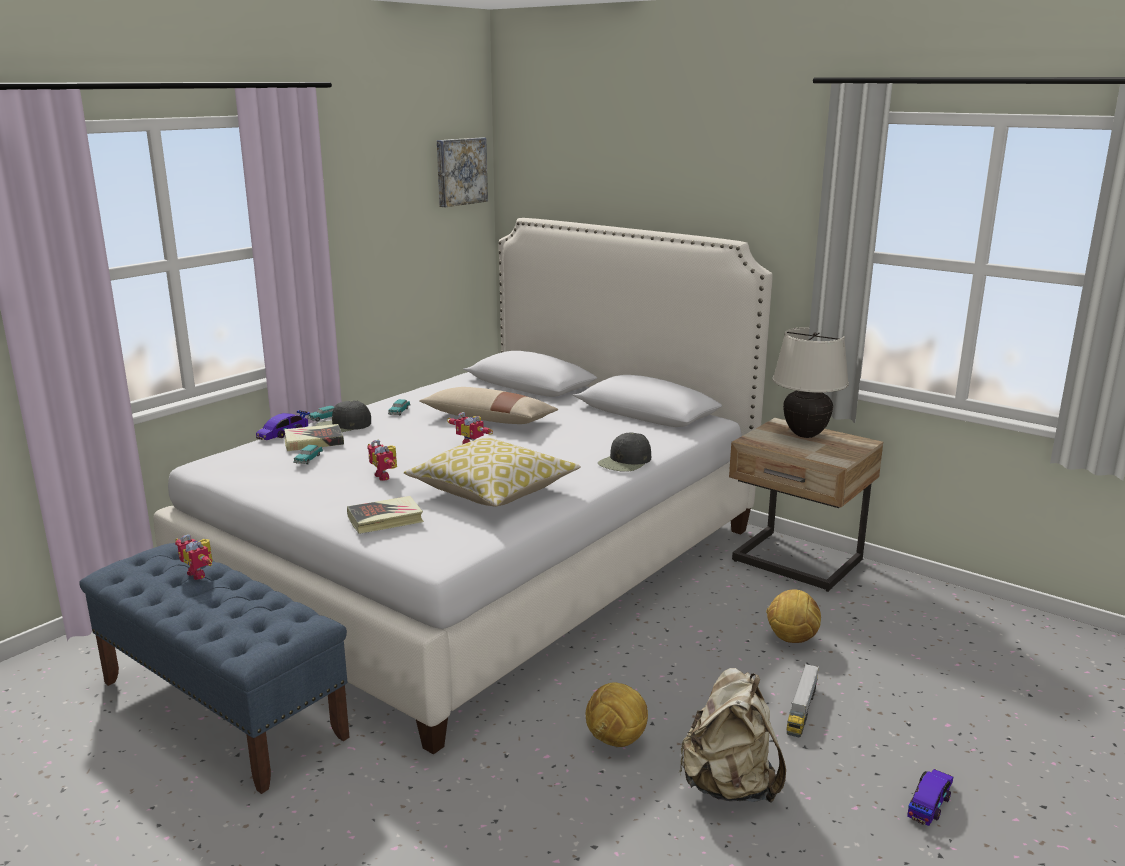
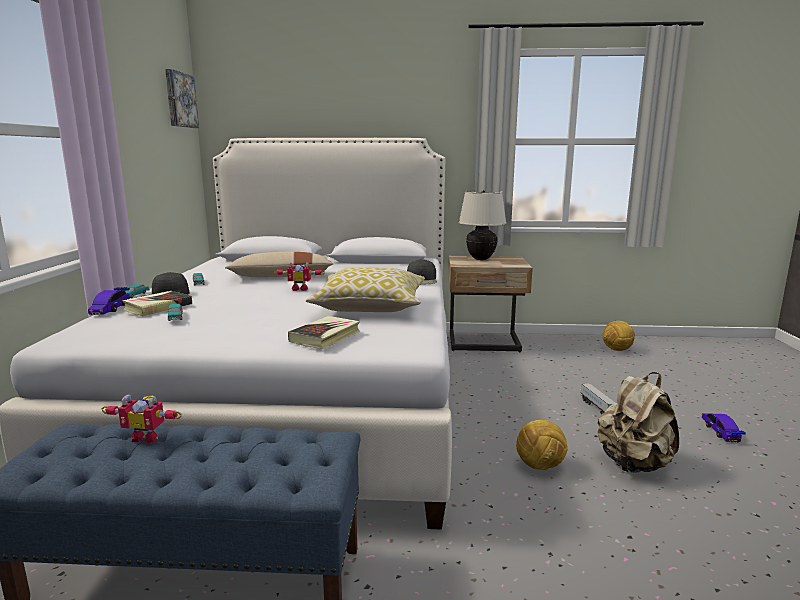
camera: 35 degrees left, 5 degrees down
(385, 476) = (266, 315): toy robot -> none
(791, 639) = (540, 379): football -> football (617, 350)

